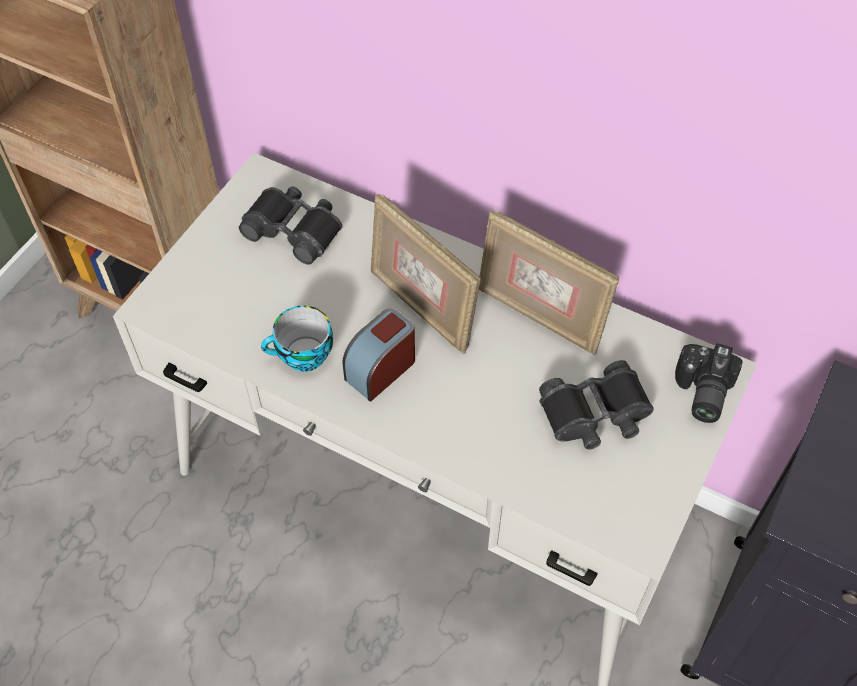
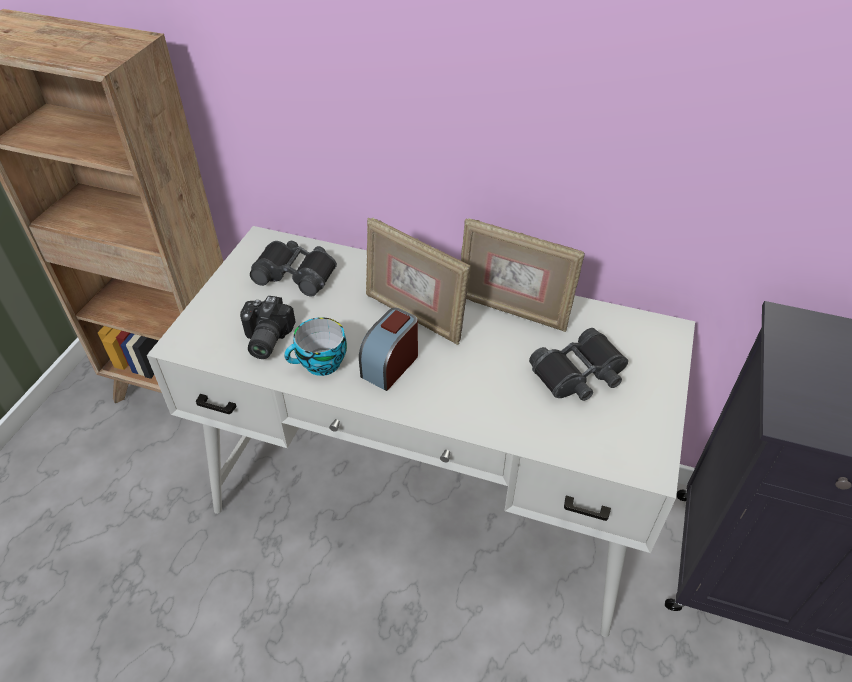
camera: 10 degrees left, 10 degrees down
(700, 392) = (658, 347): camera -> camera (264, 339)

